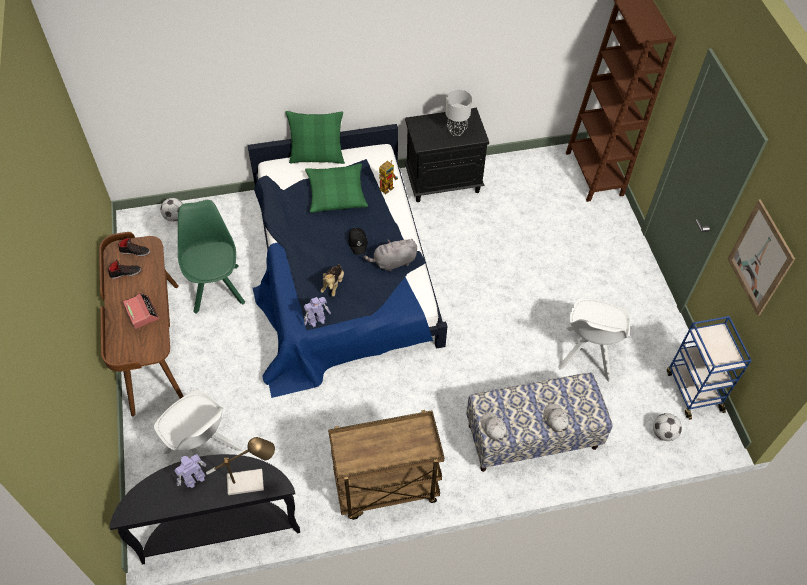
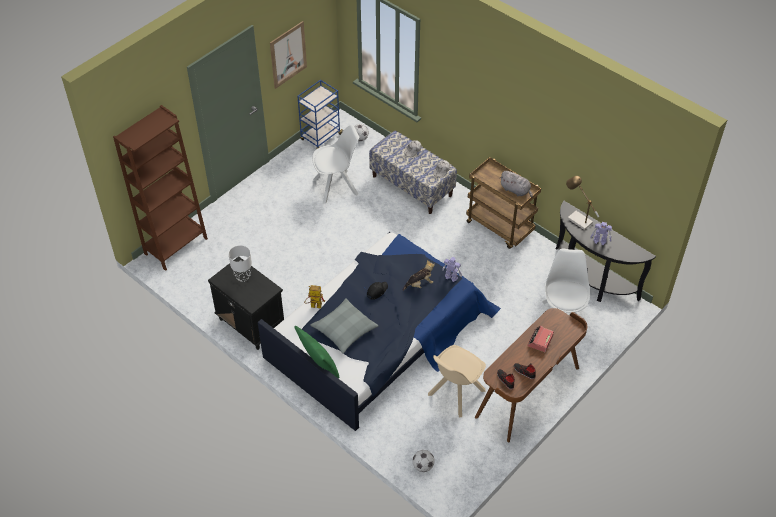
camera: 125 degrees left, 5 degrees down
(216, 286) = (455, 393): green chair -> beige chair
(336, 193) = (344, 330): green pillow -> grey pillow
(393, 262) = (376, 266): grey plush toy -> grey plush toy (516, 190)

